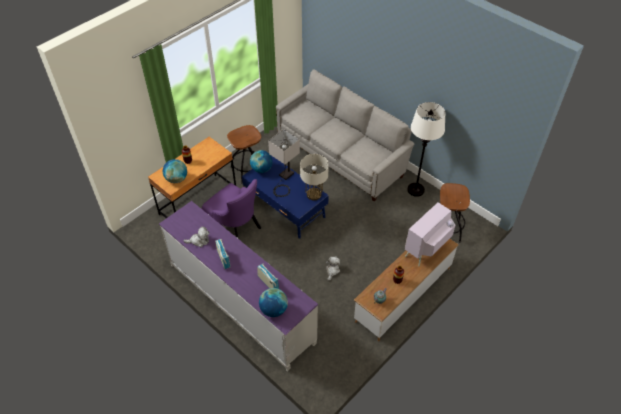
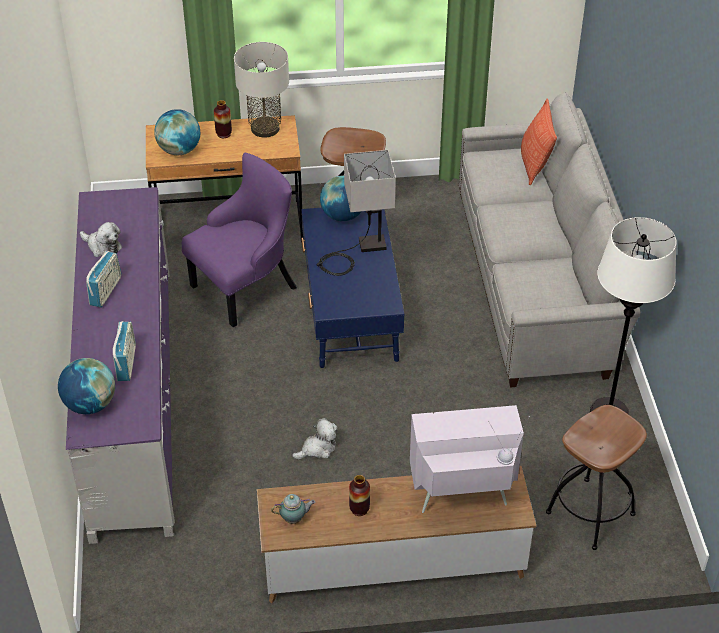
camera: 40 degrees right, 5 degrees down
(234, 226) = (244, 290): purple chair -> purple chair turned 120 degrees counterclockwise
(314, 194) = (381, 299): table lamp -> table lamp (265, 128)
(315, 107) = (534, 165): none -> orange pillow

